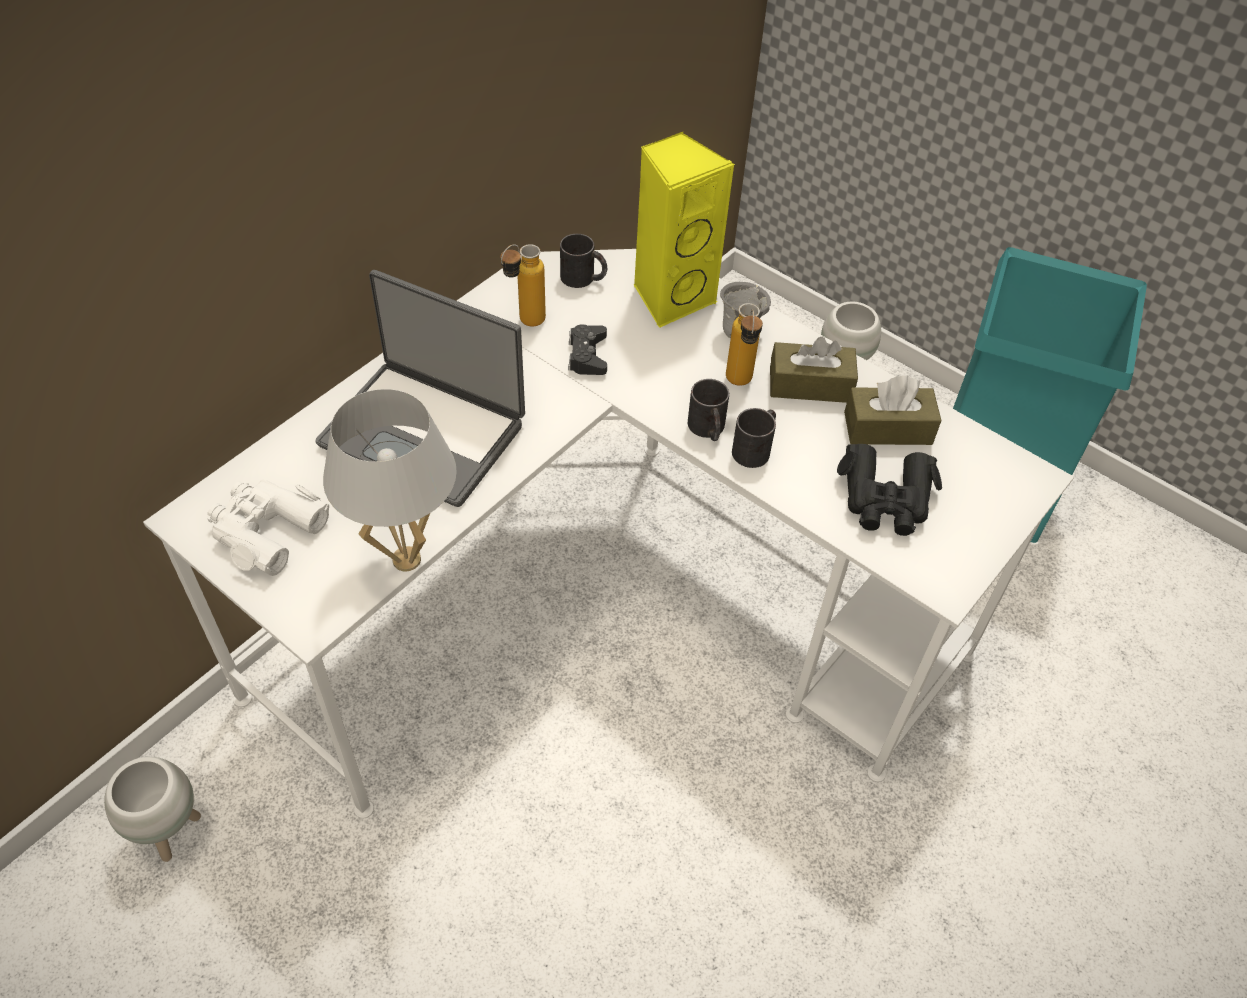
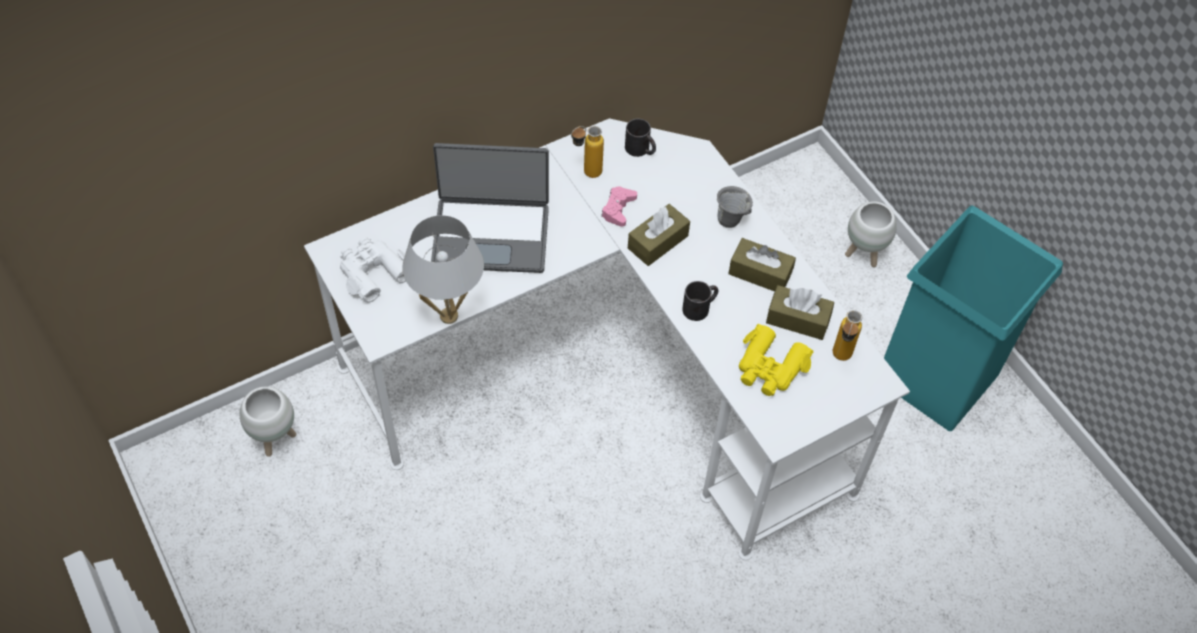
camera: 20 degrees right, 5 degrees up
(425, 432) = (491, 234): laptop -> laptop turned 45 degrees counterclockwise
(587, 355) = (618, 209): black game controller -> pink game controller
(659, 382) = (658, 242): none -> brown tissue box
(671, 297) = (695, 181): yellow speaker -> none
(708, 429) = (675, 285): black mug -> none
(739, 385) = (711, 259): bottle -> bottle (840, 359)
(886, 499) = (769, 368): black binoculars -> yellow binoculars

